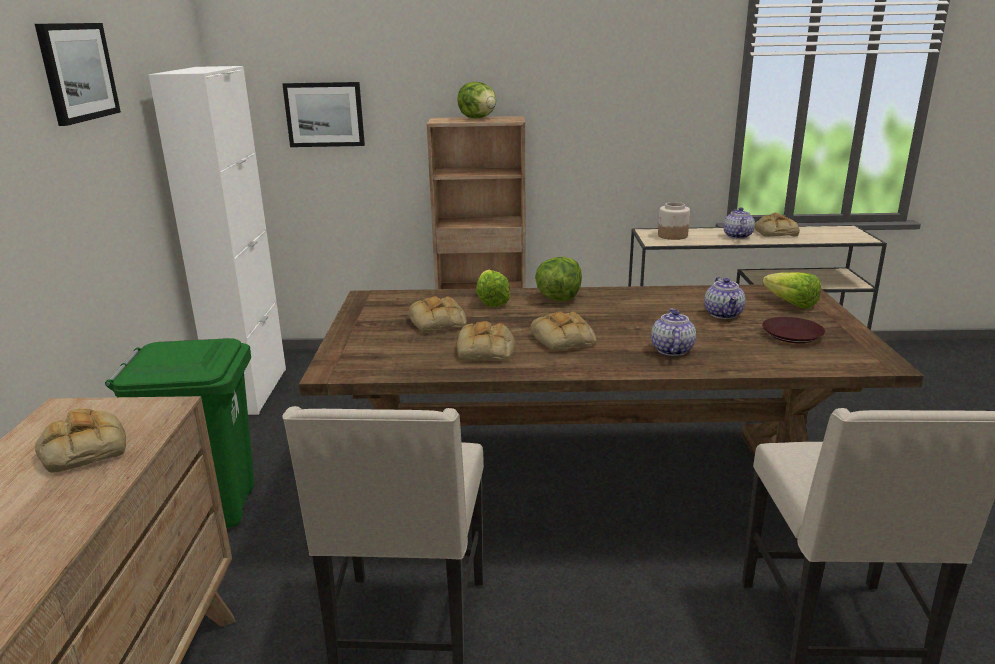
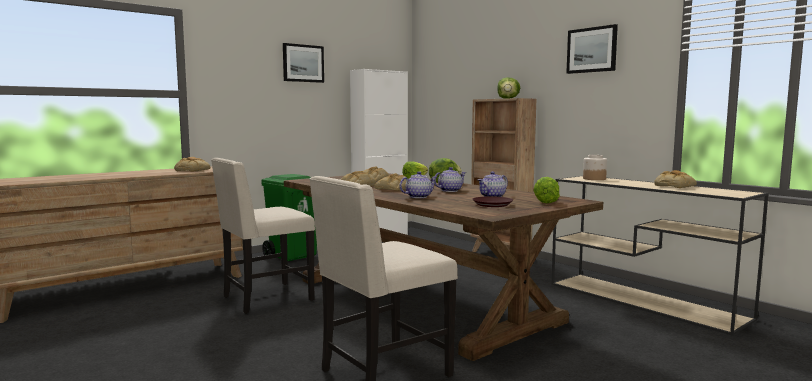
camera: 50 degrees right, 15 degrees down
(324, 114) = (450, 99): picture -> picture (592, 50)
(737, 236) = (637, 183): teapot -> teapot (450, 190)

